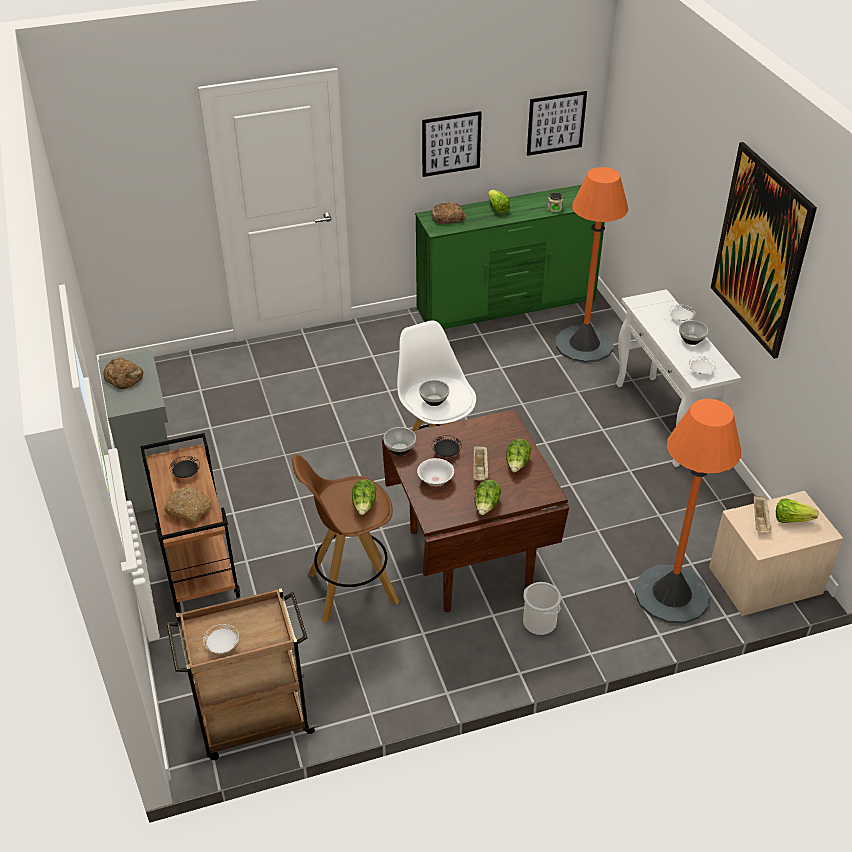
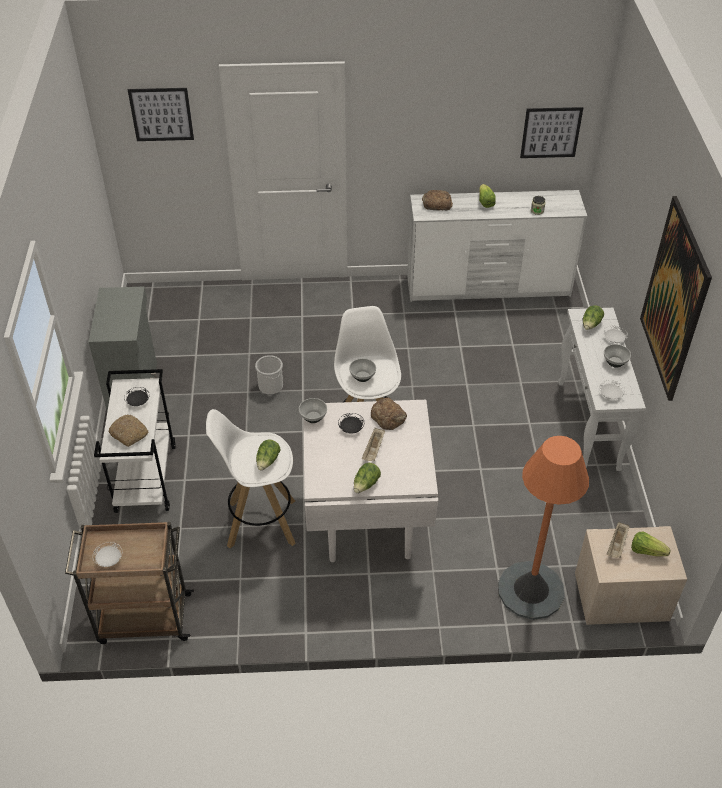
camera: 15 degrees right, 5 degrees up
(124, 377) = (114, 307): bread -> bread (388, 416)
(199, 567) = (145, 477): brown cart -> white cart
(351, 588) = (260, 523): brown stool -> white stool
(435, 480) = (332, 452): white bowl -> none
(451, 144) = (448, 139): picture -> picture (161, 114)
(468, 559) = (366, 519): brown dining table -> white dining table
(507, 305) = (488, 287): green dresser -> white dresser
(517, 464) = (407, 451): lettuce -> lettuce (591, 324)
(539, 622) = (405, 589): bucket -> bucket (270, 386)
(584, 345) = (543, 338): orange floor lamp -> none

